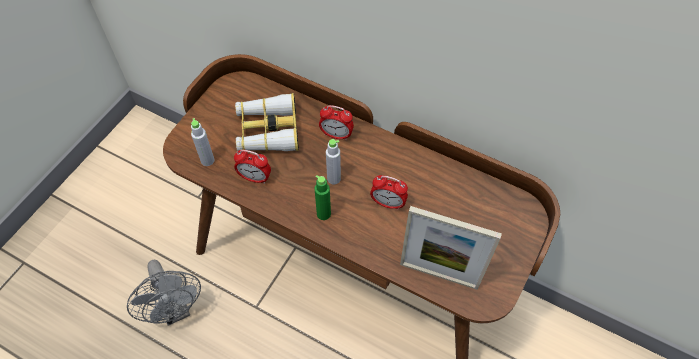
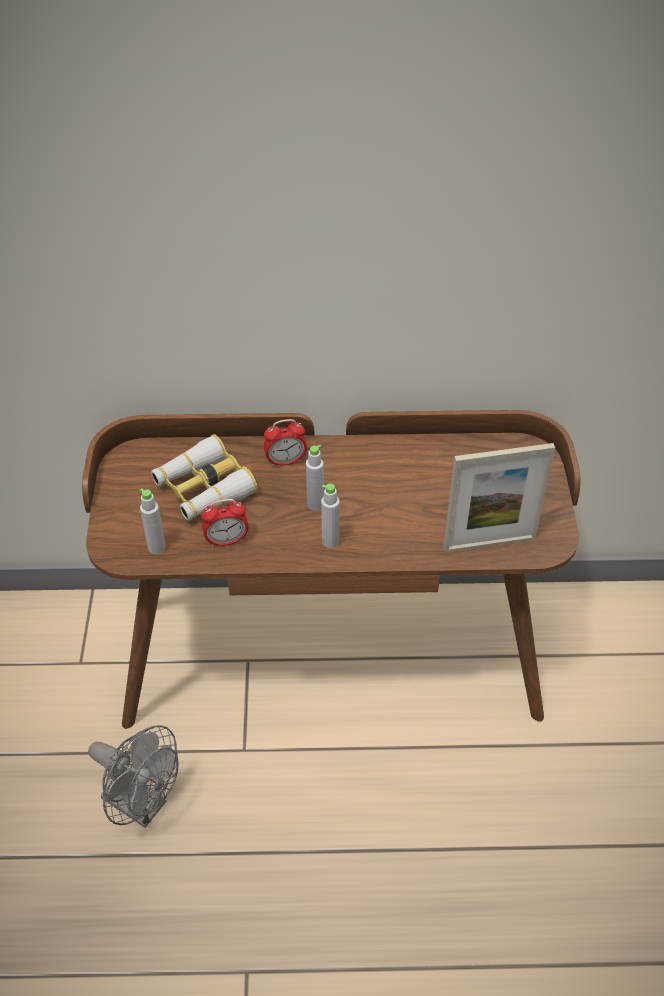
camera: 30 degrees left, 10 degrees down
(323, 214) = (330, 541): green bottle -> grey bottle
(388, 203) = (390, 502): alarm clock -> none

